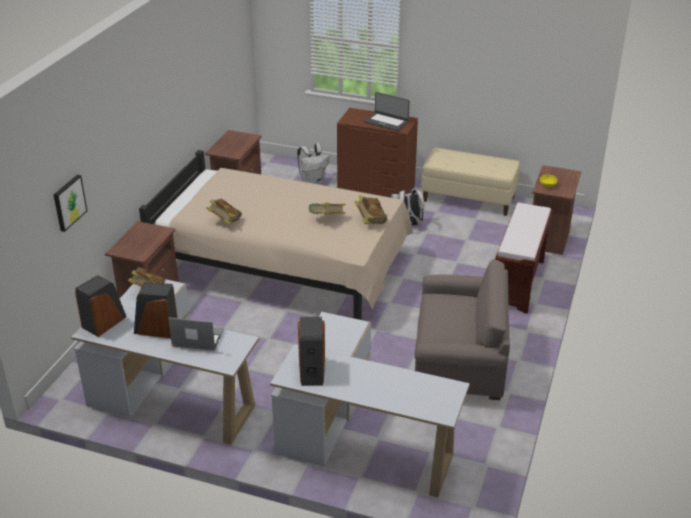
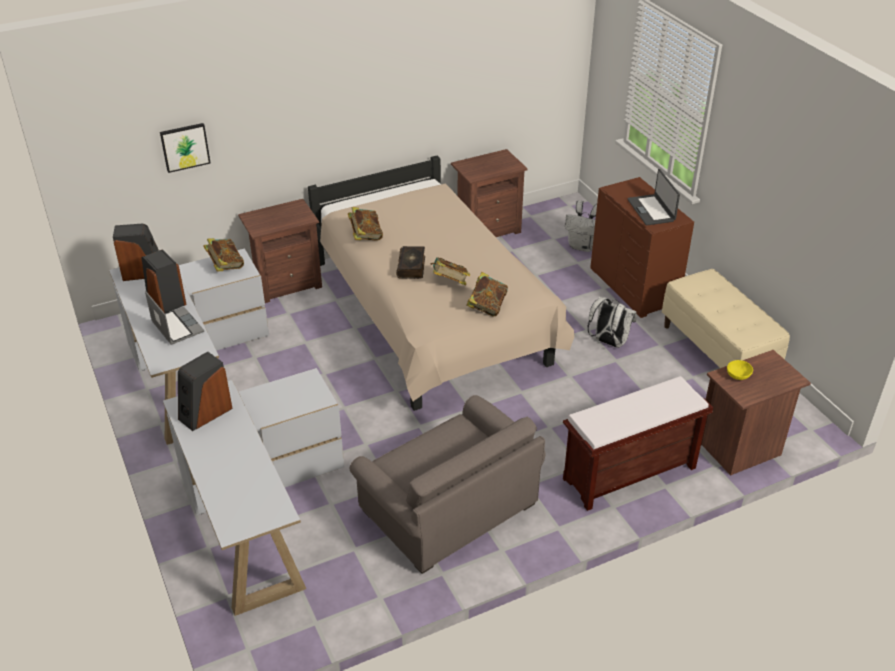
camera: 45 degrees right, 5 degrees up
(288, 223) = (411, 267): none -> book

